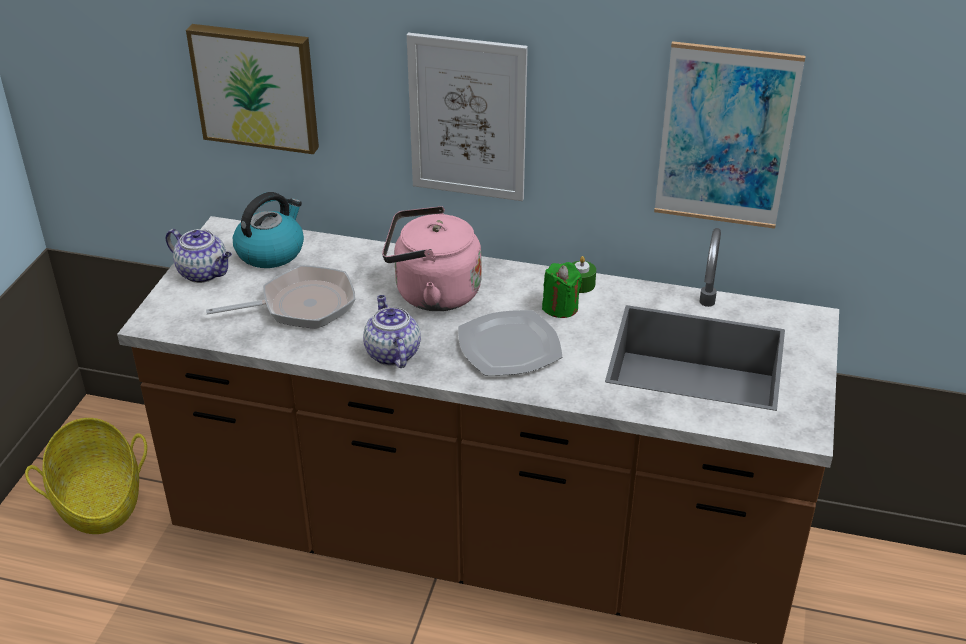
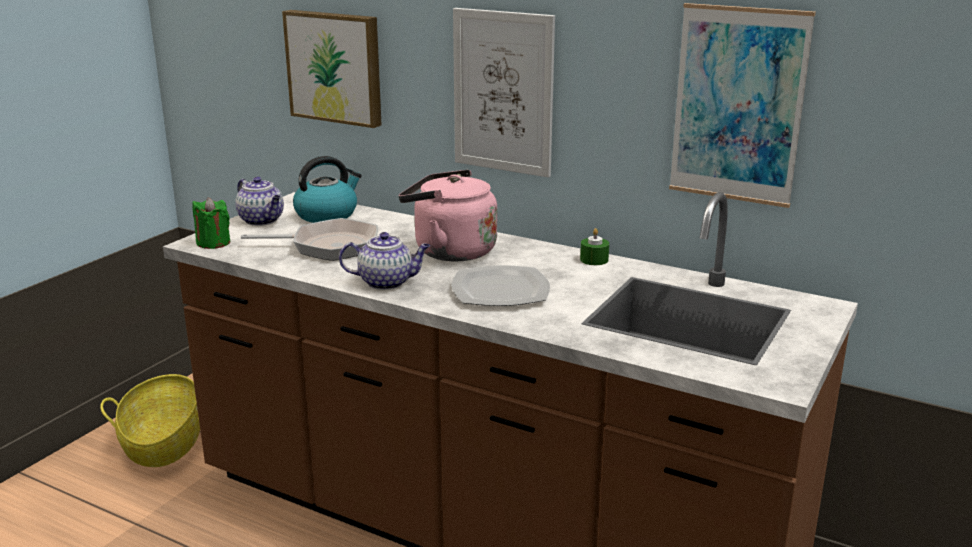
camera: 15 degrees right, 15 degrees down
(391, 353) = (387, 282): teapot -> teapot turned 90 degrees clockwise
(560, 307) = (565, 271): green candle -> green candle (213, 243)

